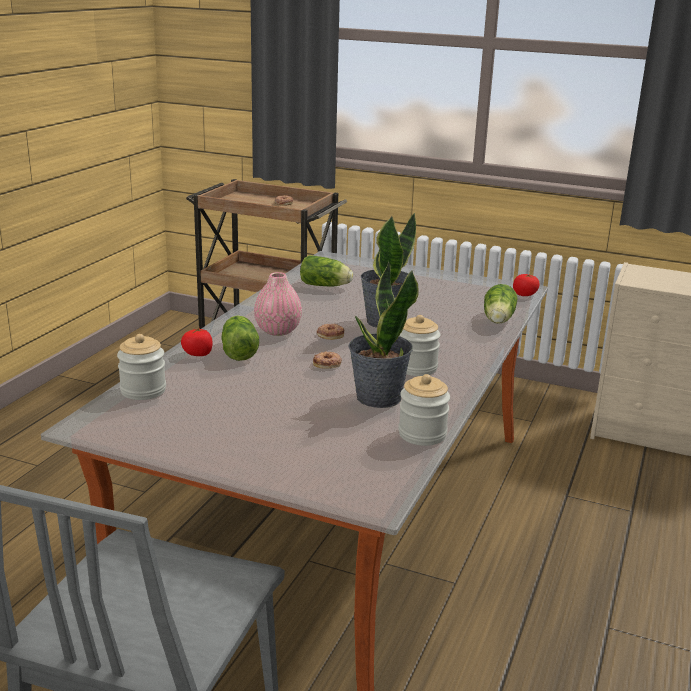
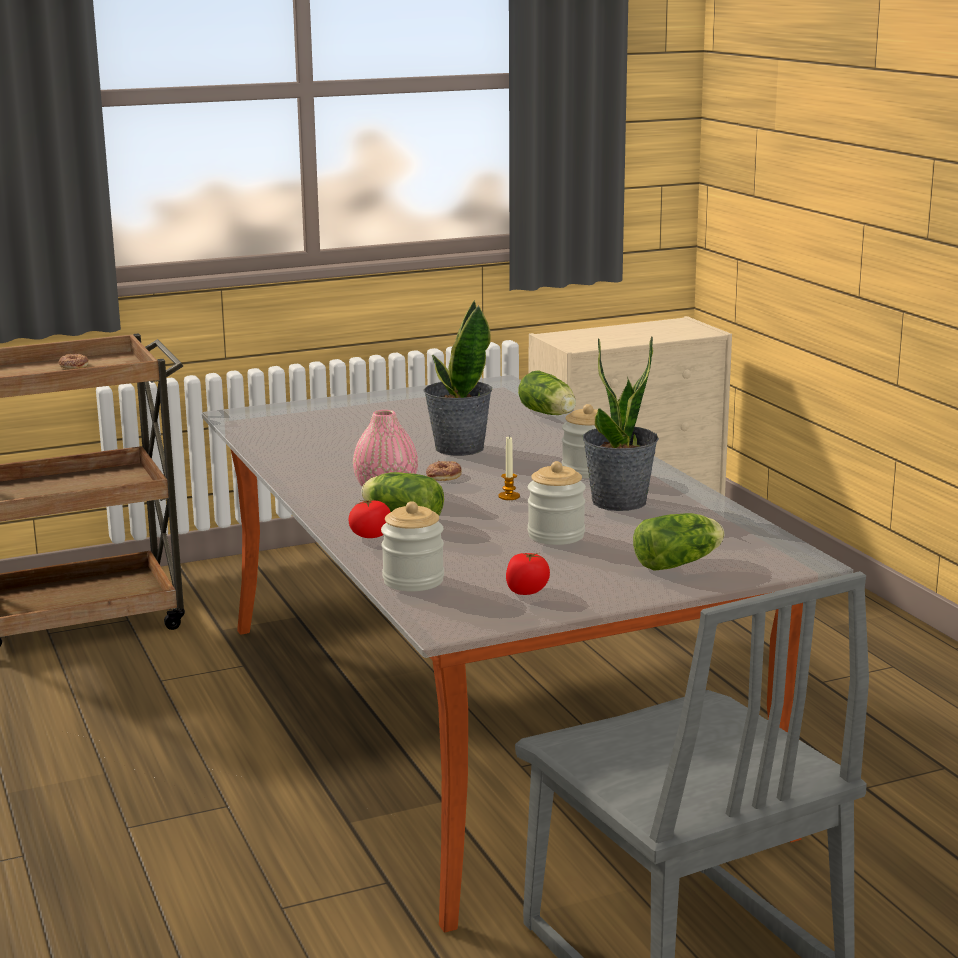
camera: 45 degrees left, 5 degrees down
(326, 286) = (314, 439): lettuce -> lettuce (680, 563)
(327, 364) = (509, 496): donut -> candle
(422, 434) = (717, 510): jar -> jar (556, 535)
(525, 295) = (514, 387): tomato -> tomato (527, 591)

